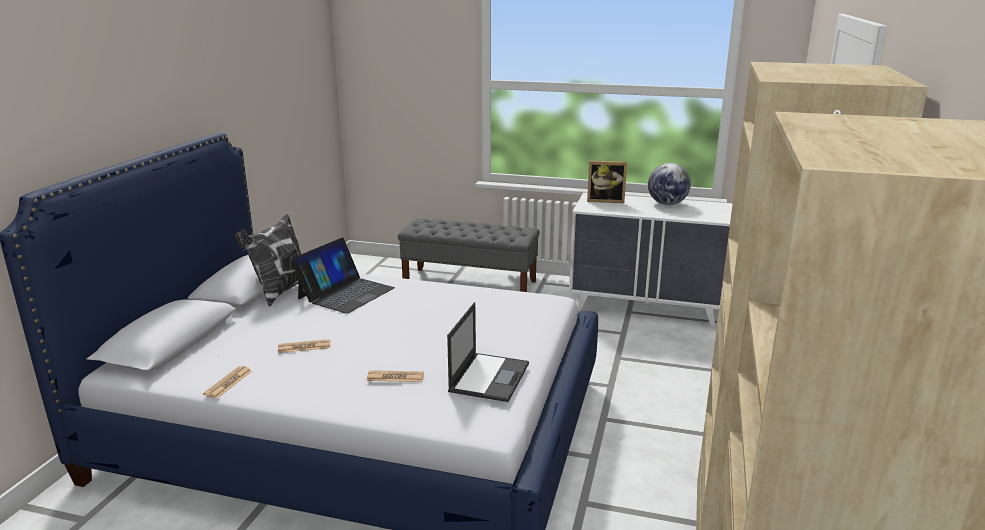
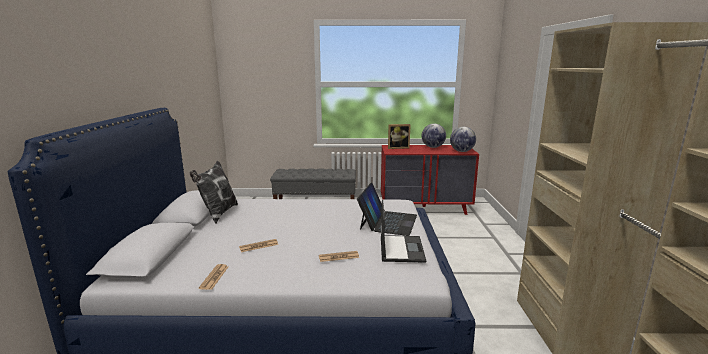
camera: 15 degrees left, 5 degrees down
(346, 293) = (266, 210): laptop -> laptop (388, 222)
(647, 306) = (425, 208): white dresser -> red dresser
(710, 217) = (461, 151): none -> globe

